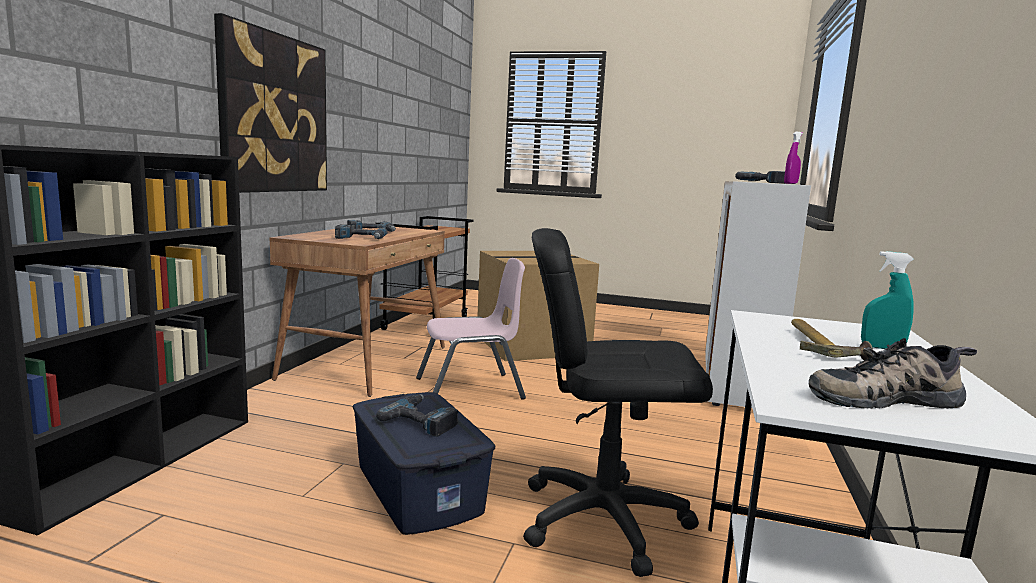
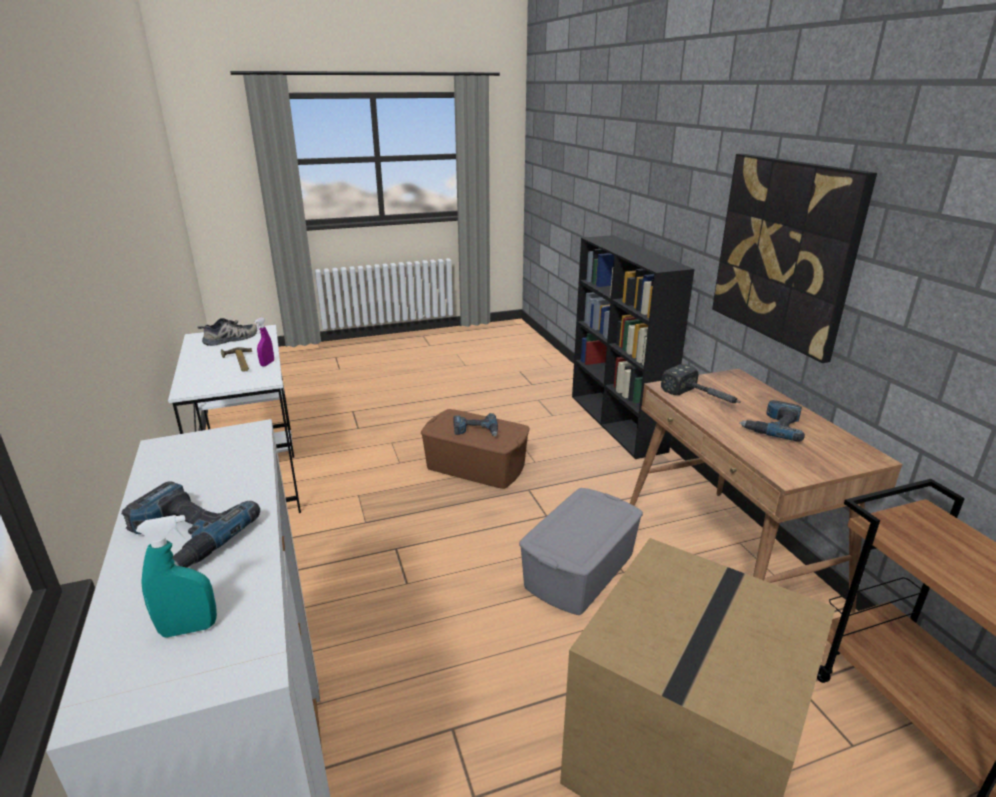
camera: 145 degrees right, 15 degrees up
(361, 238) = (702, 398): power drill -> hammer
(419, 488) = (476, 467): blue storage box -> brown storage box
(470, 389) = (579, 570): pink chair -> grey storage box
(603, 519) = (364, 492): black office chair -> none
(790, 183) = (168, 447): purple spray bottle -> purple spray bottle (267, 364)
(882, 348) = (206, 370): turquoise spray bottle -> turquoise spray bottle (189, 629)

